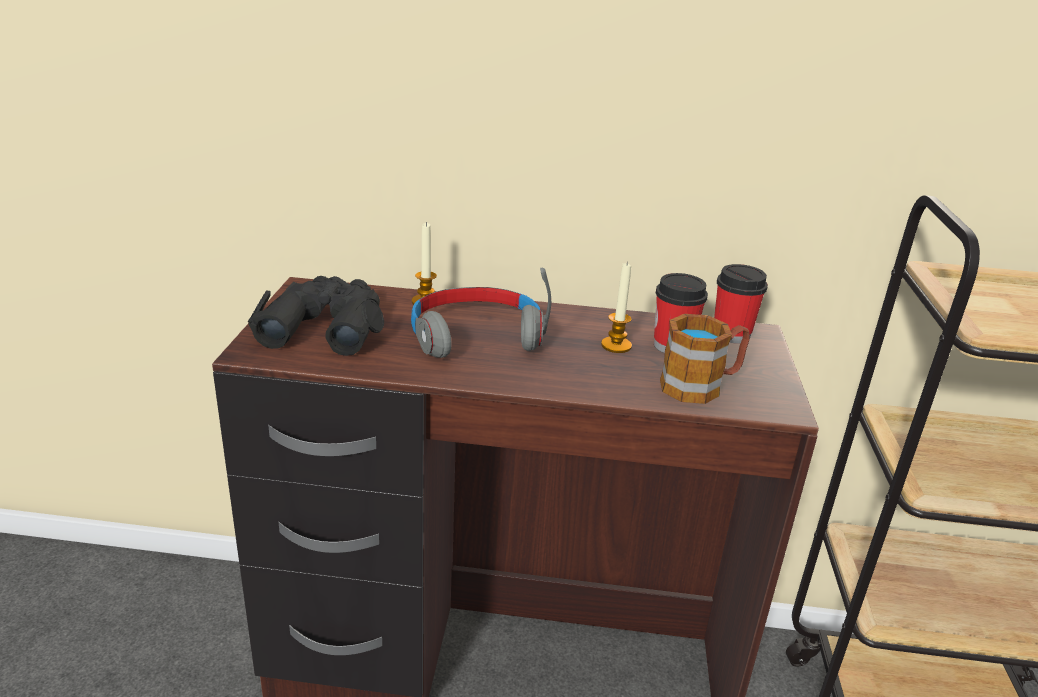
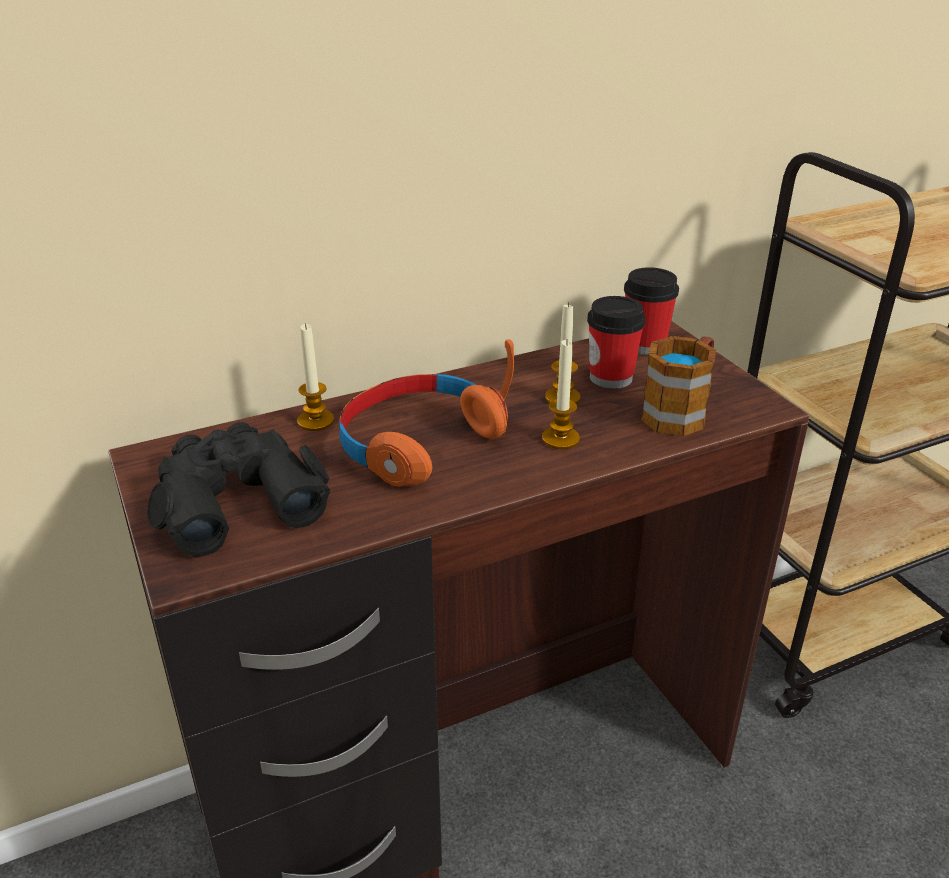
camera: 30 degrees left, 5 degrees up
(476, 336) = (419, 442): grey headphones -> orange headphones
(580, 369) = (560, 439): none -> candle

